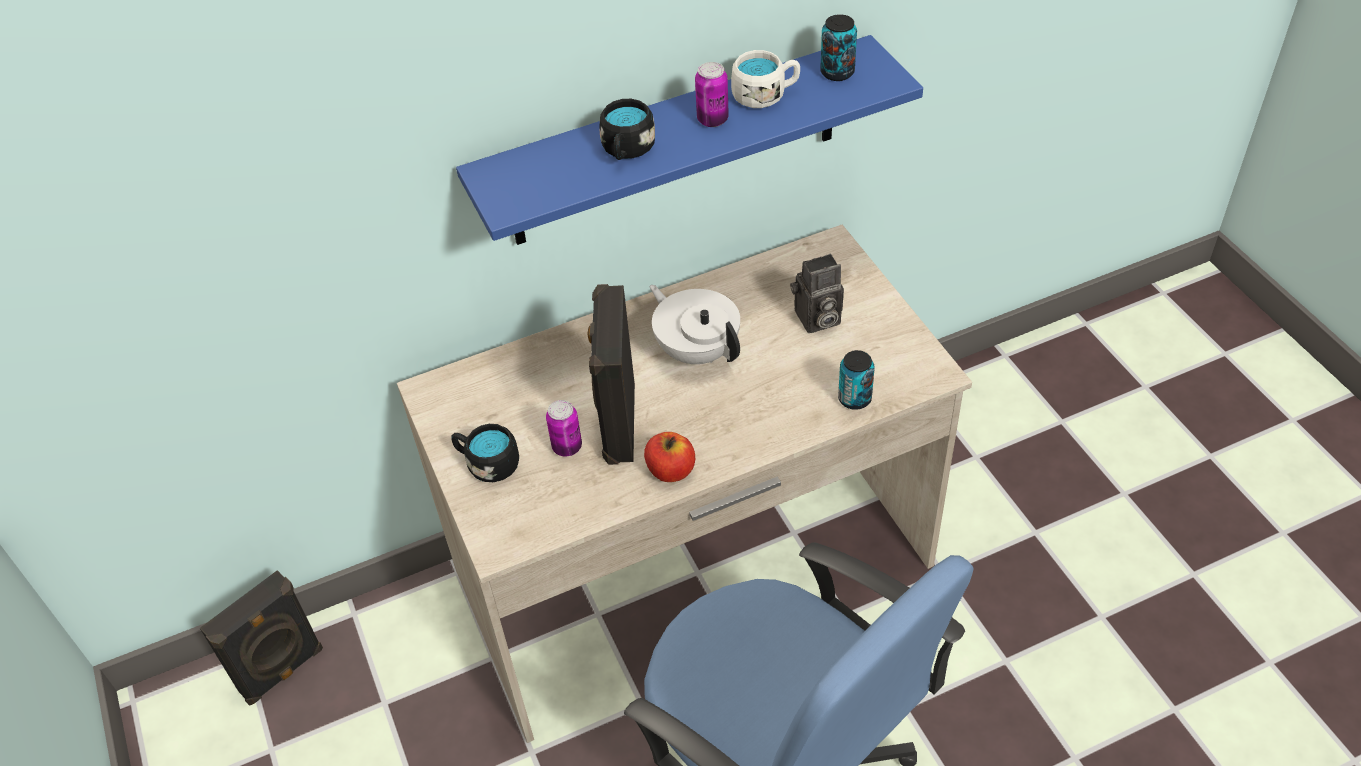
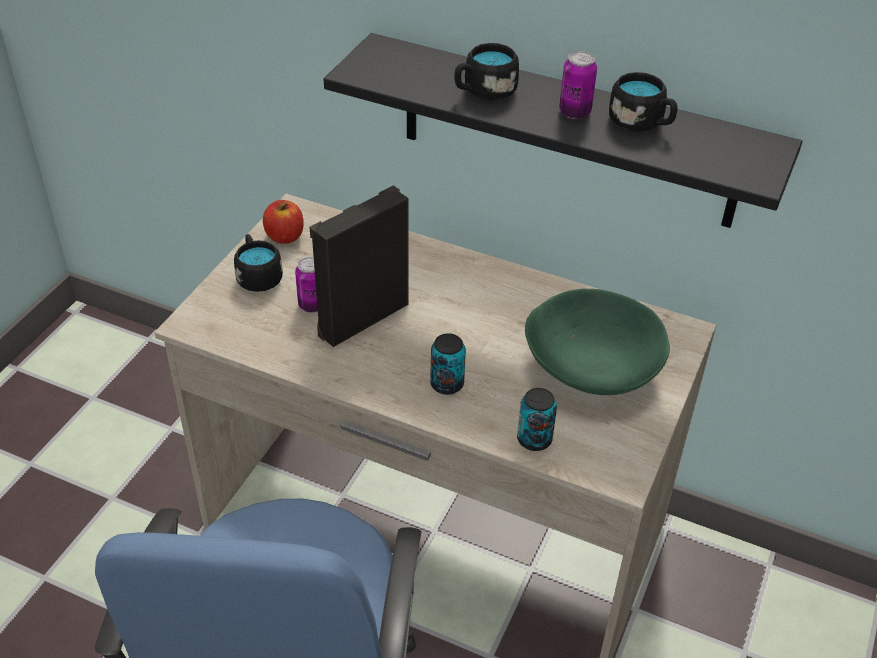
camera: 45 degrees right, 5 degrees down
(283, 672) = (151, 363): black speaker -> none
(670, 470) = (346, 372): apple -> apple (284, 236)
(674, 144) = (568, 132): blue shelf -> black shelf
(697, 350) = (480, 318): white teapot -> none
(765, 95) = (641, 123): white mug -> black mug
(816, 320) = (591, 368): camera -> green bowl
(837, 72) = (724, 145): can -> can (447, 384)

